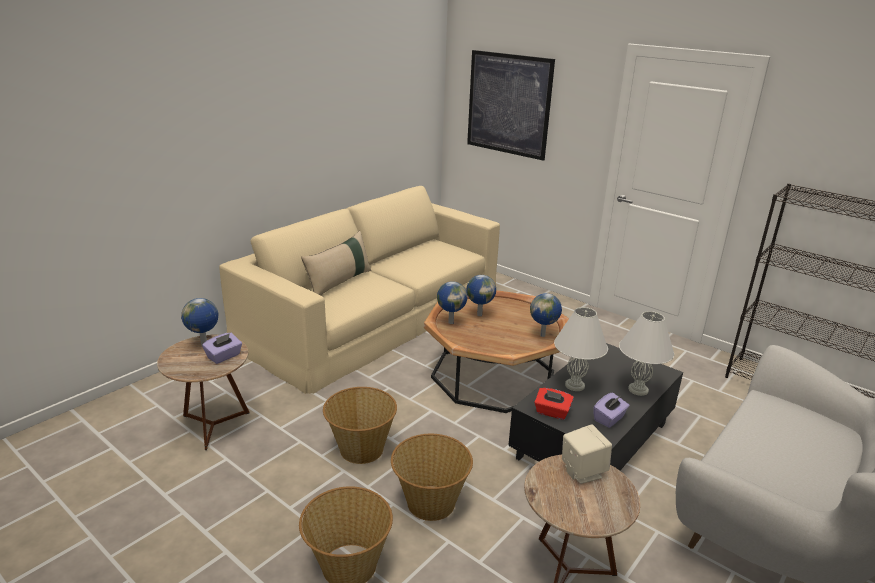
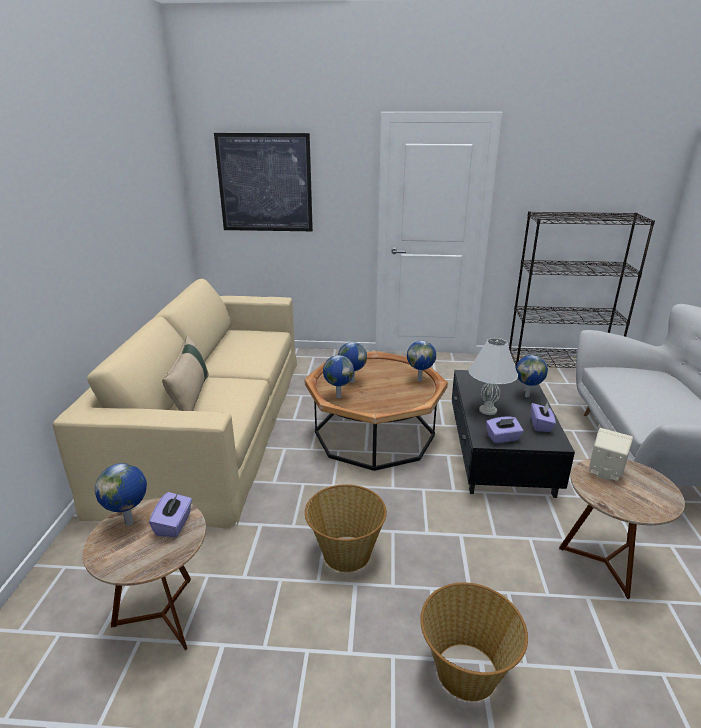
camera: 35 degrees left, 0 degrees up
(430, 503) = (457, 568): basket -> none
(552, 412) = (503, 438): red tissue box -> purple tissue box
(638, 390) = (527, 396): white table lamp -> globe

